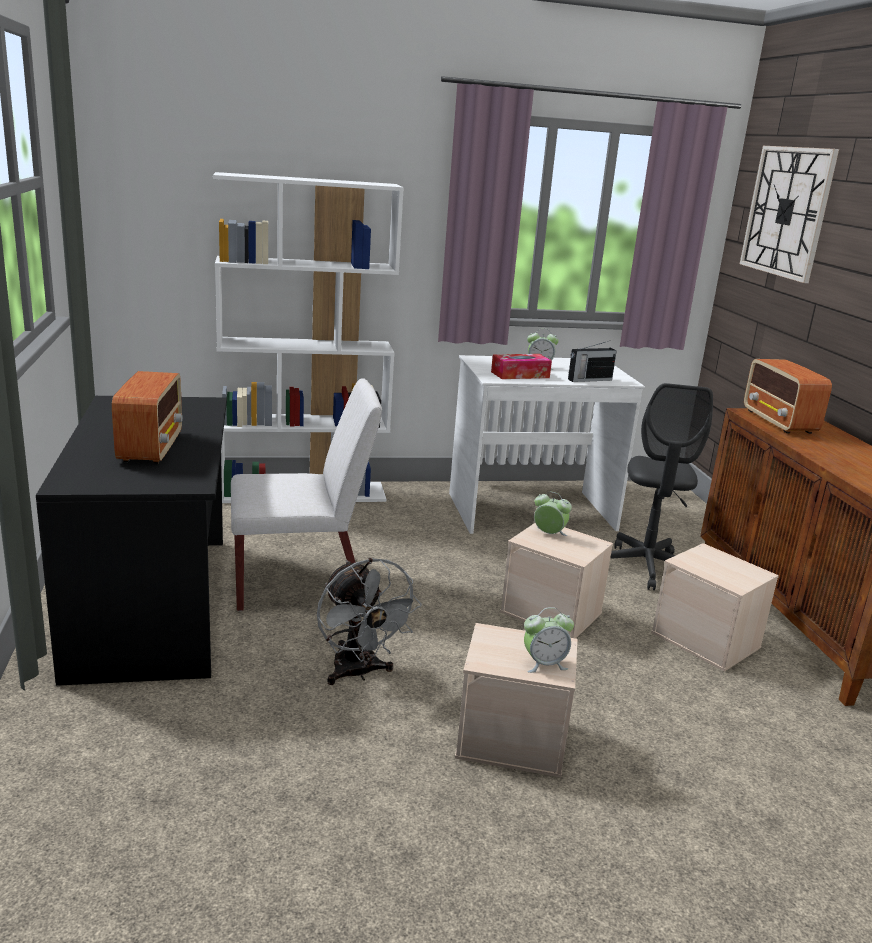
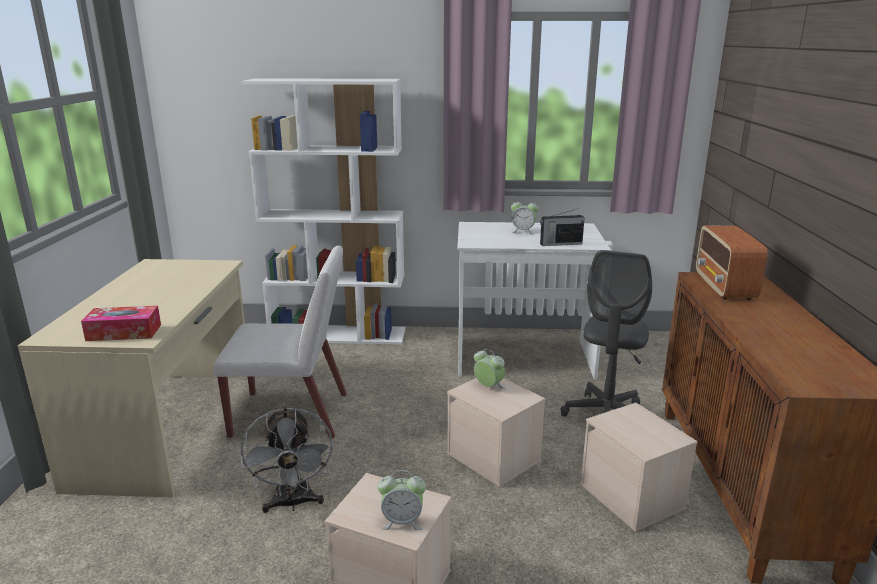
camera: 15 degrees right, 0 degrees up
(151, 447) = (143, 304): radio -> none
(155, 603) = (170, 426): black desk -> beige desk
(520, 375) = (498, 239): tissue box -> tissue box (124, 332)
(787, 211) = (755, 82): wall clock -> none

